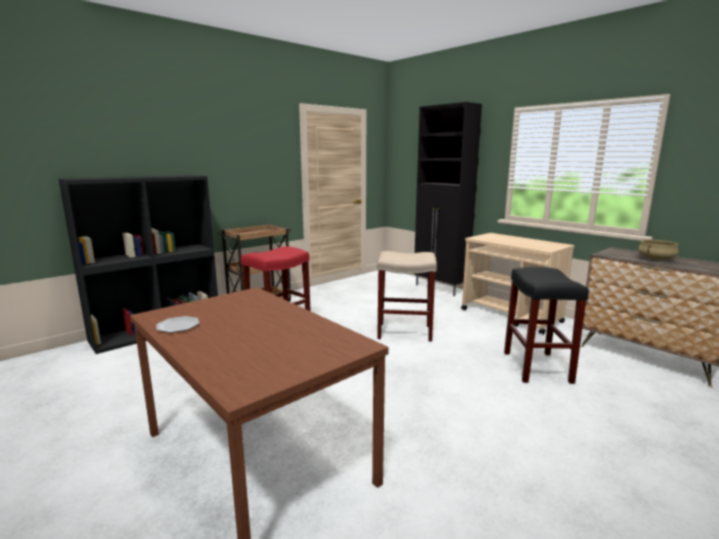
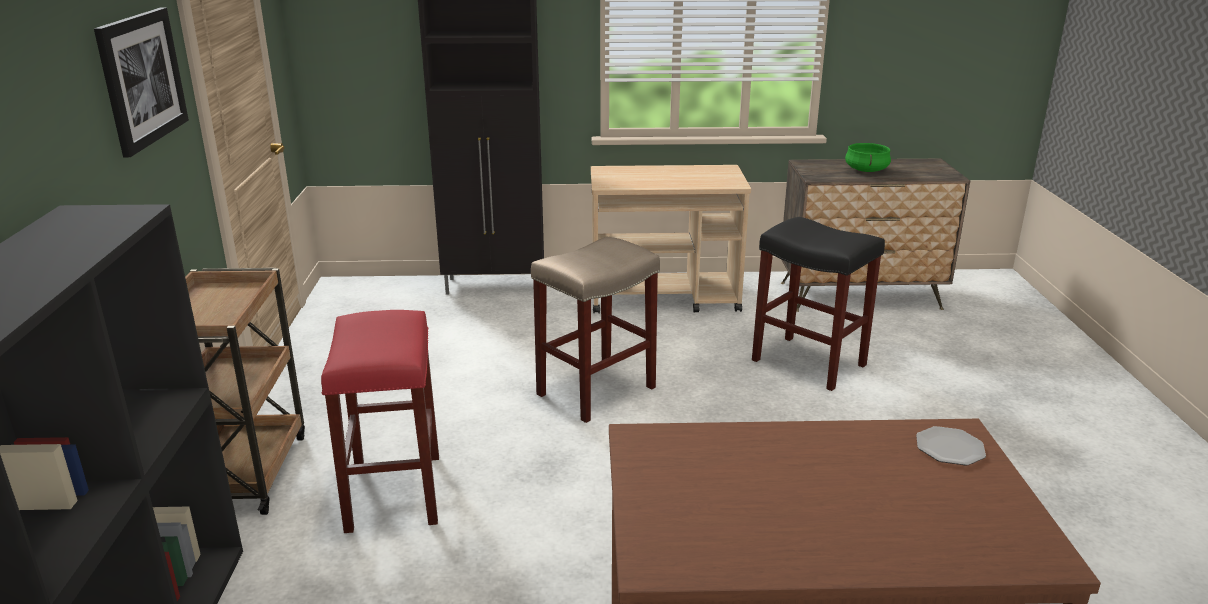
camera: 50 degrees left, 10 degrees up
(178, 326) = (746, 551): plate -> plate (949, 448)
(262, 149) = (141, 79): none -> picture
(656, 259) = (866, 170): beige cooking pot -> green cooking pot

